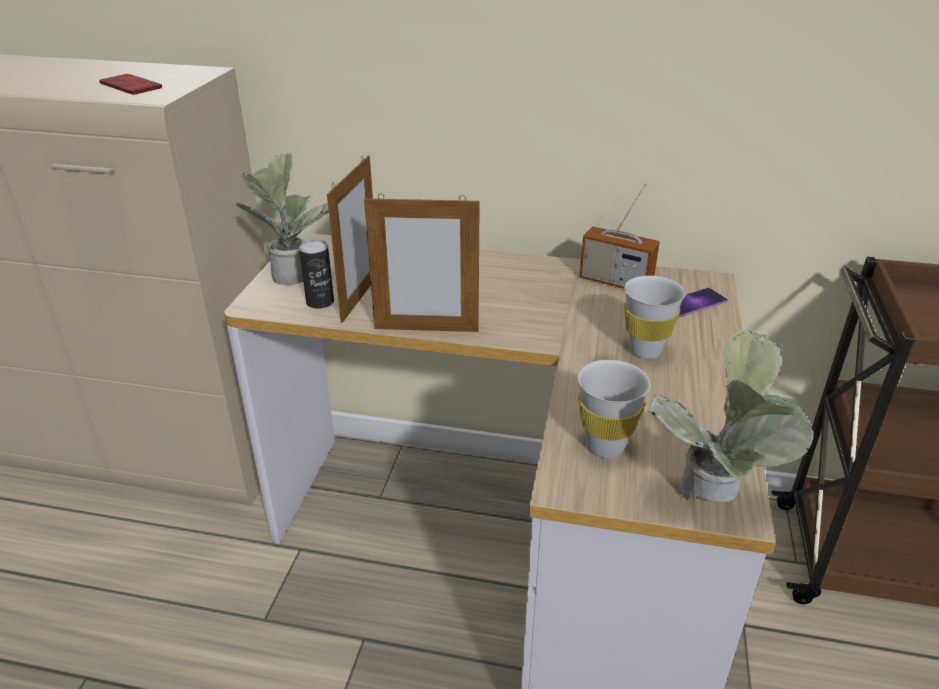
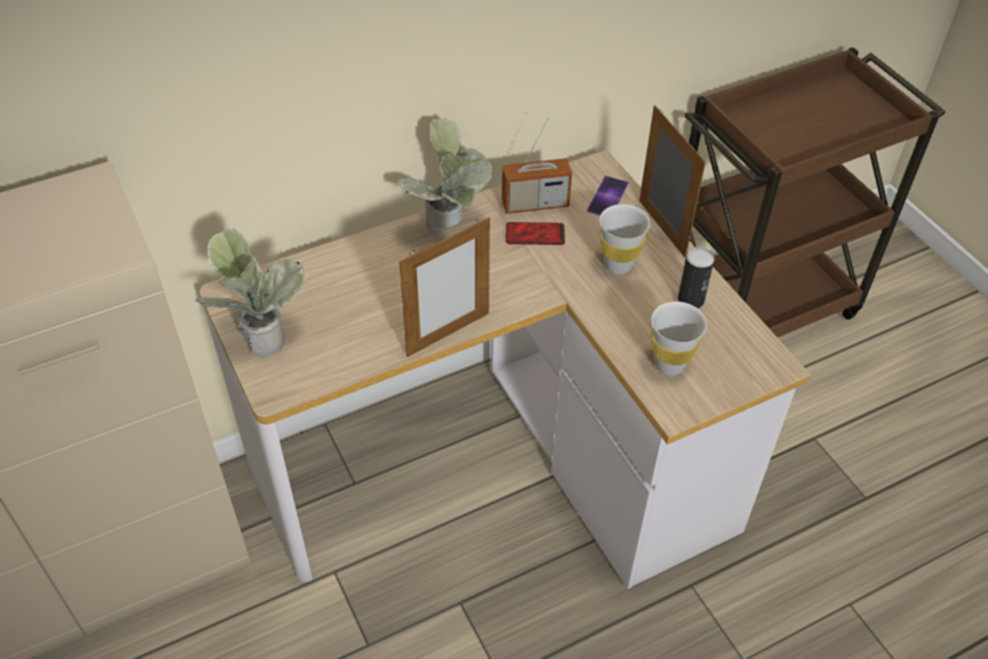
camera: 40 degrees left, 15 degrees up
(131, 86) = (58, 245): phone -> phone (535, 234)
(320, 302) = (328, 355): can -> can (690, 300)
(360, 297) = (356, 331): picture frame -> picture frame (661, 228)
(712, 505) = (762, 370): potted plant -> potted plant (450, 229)

